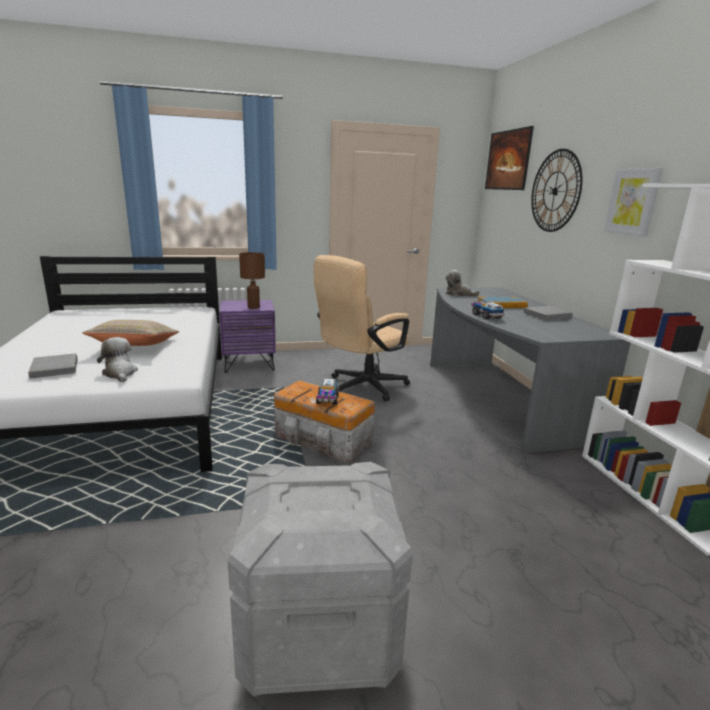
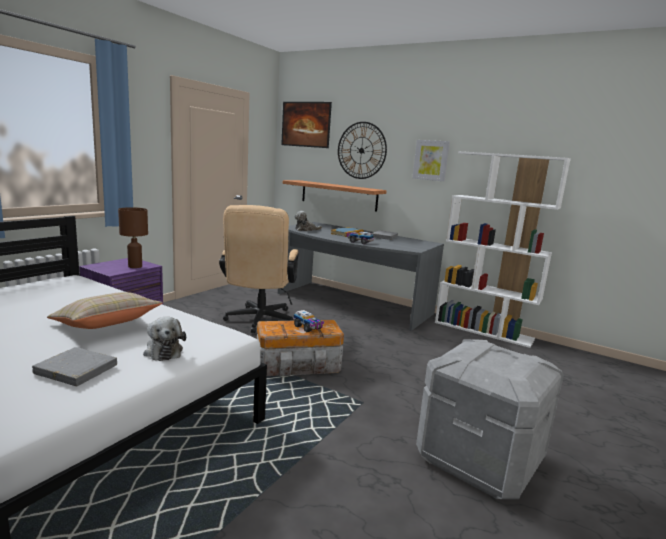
camera: 45 degrees left, 5 degrees down
(120, 373) = (163, 351): plush toy -> plush toy turned 135 degrees counterclockwise
(526, 254) = (338, 195): none -> shelf

